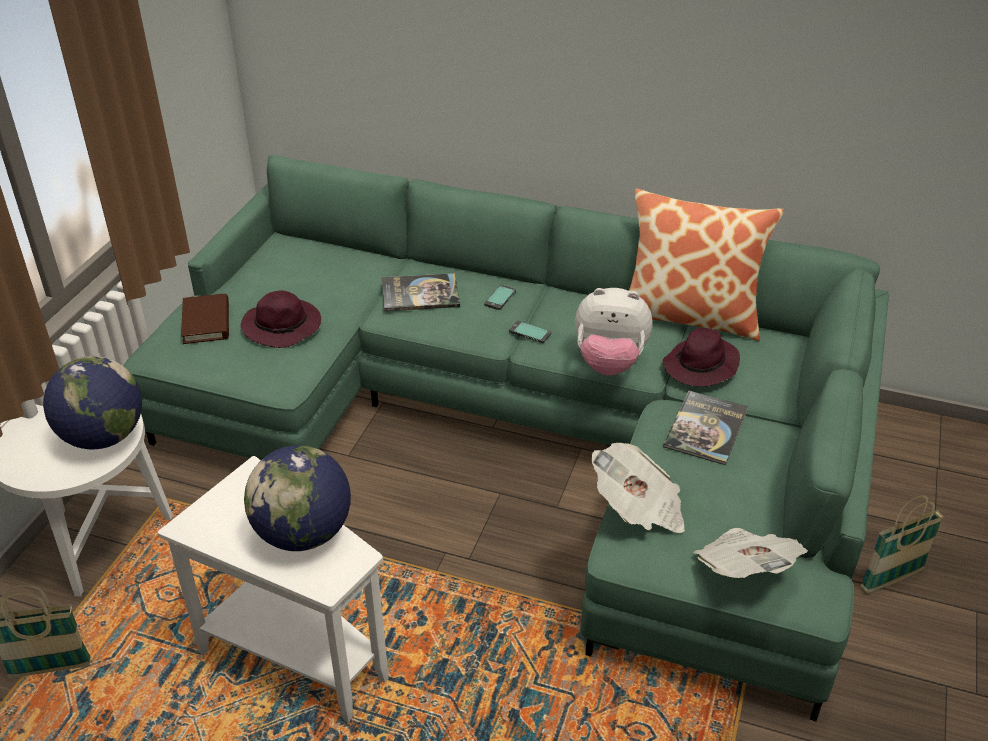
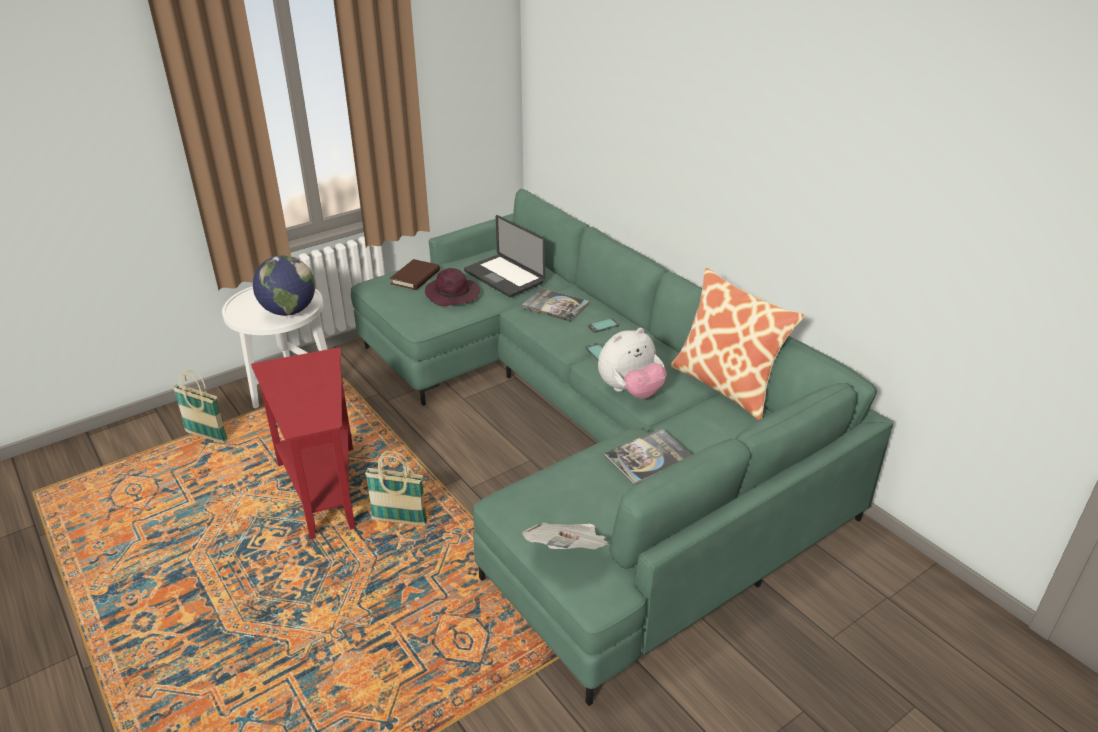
camera: 35 degrees right, 5 degrees down
(294, 652) = (323, 488): white side table -> red side table
(303, 533) = (316, 396): globe -> none
(320, 280) = (504, 277): none -> laptop
(609, 363) = (630, 391): plush toy -> plush toy turned 75 degrees counterclockwise
(638, 508) = (542, 482): newspaper -> none
(700, 367) = (693, 419): purple hat -> none
(891, 579) = (754, 651): basket -> basket (399, 521)

